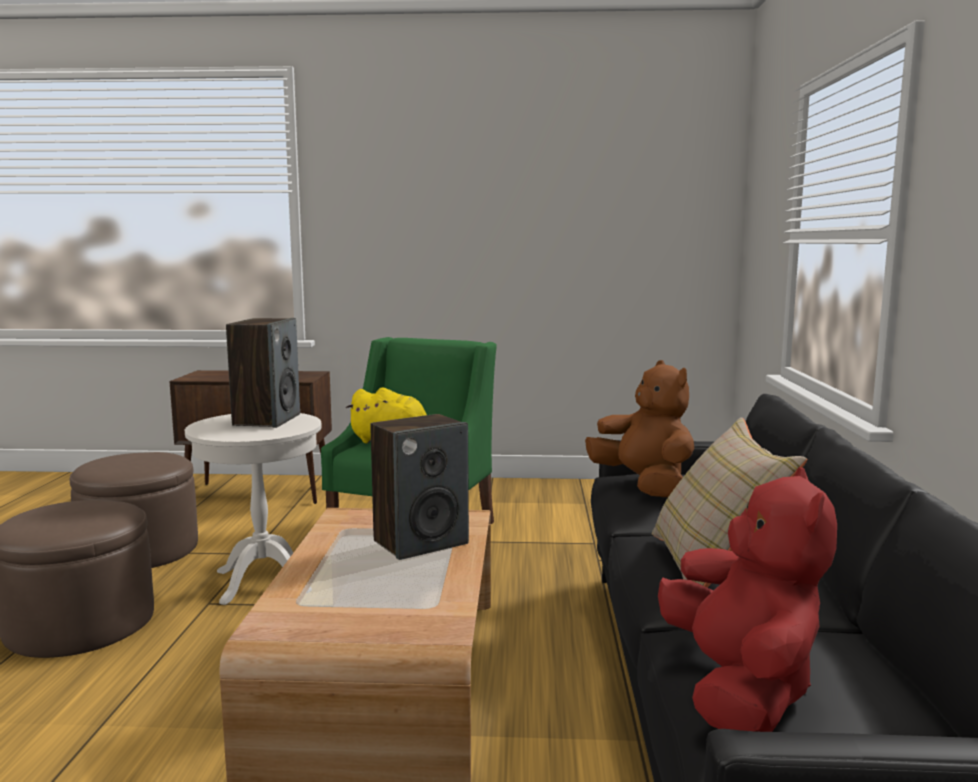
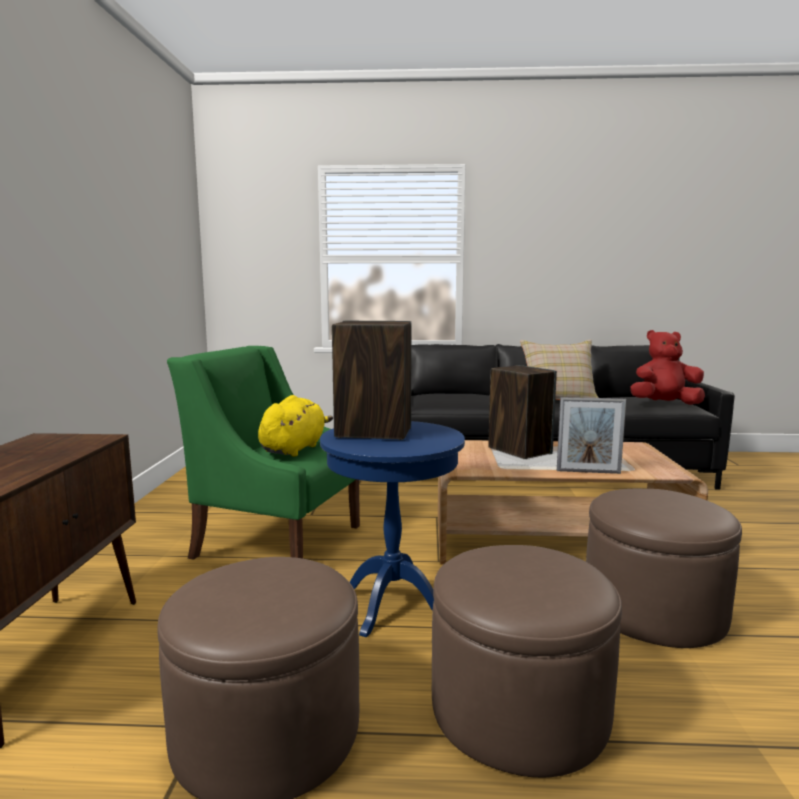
camera: 90 degrees left, 0 degrees up
(156, 723) = (654, 609): none -> brown ottoman
(263, 581) = (392, 604): white side table -> blue side table
(302, 571) = (588, 472): none -> picture frame
(644, 485) = (449, 400): brown plush toy -> none

